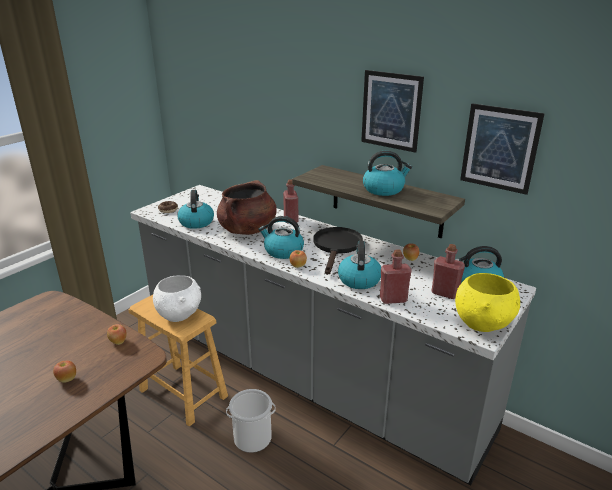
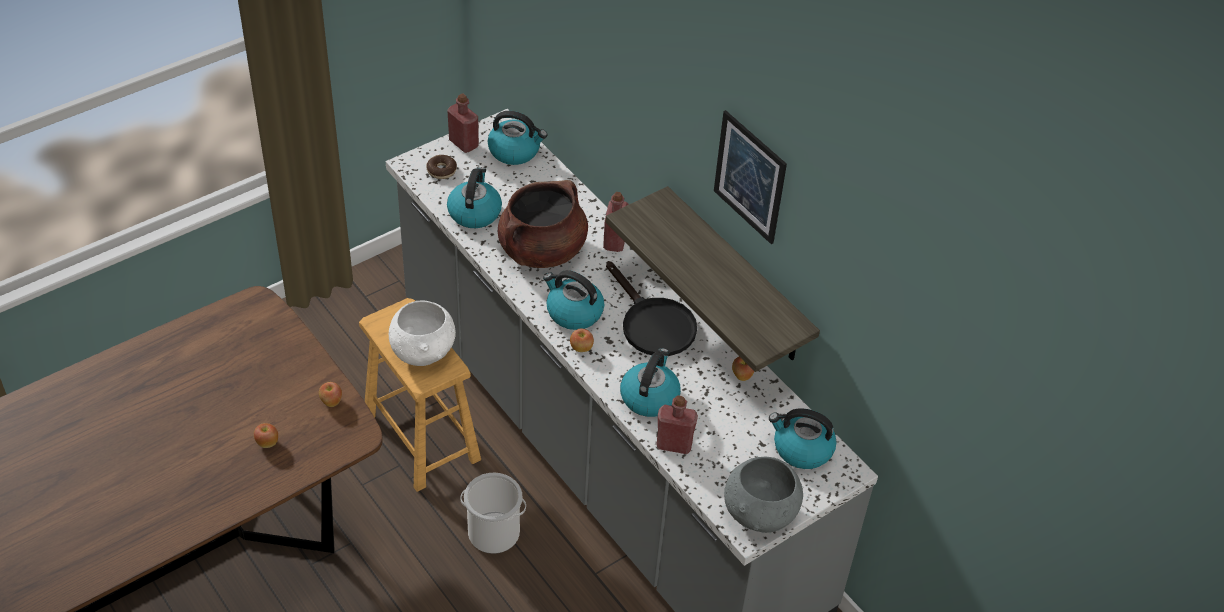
camera: 15 degrees right, 20 degrees up
(337, 247) = (652, 323): black frying pan -> black frying pan turned 120 degrees clockwise
(384, 189) = (720, 278): kettle -> kettle (515, 151)
(445, 293) = (747, 452): red bottle -> red bottle (463, 143)
(483, 324) = (760, 515): yellow bowl -> grey bowl
(499, 148) = (856, 297): picture -> none

